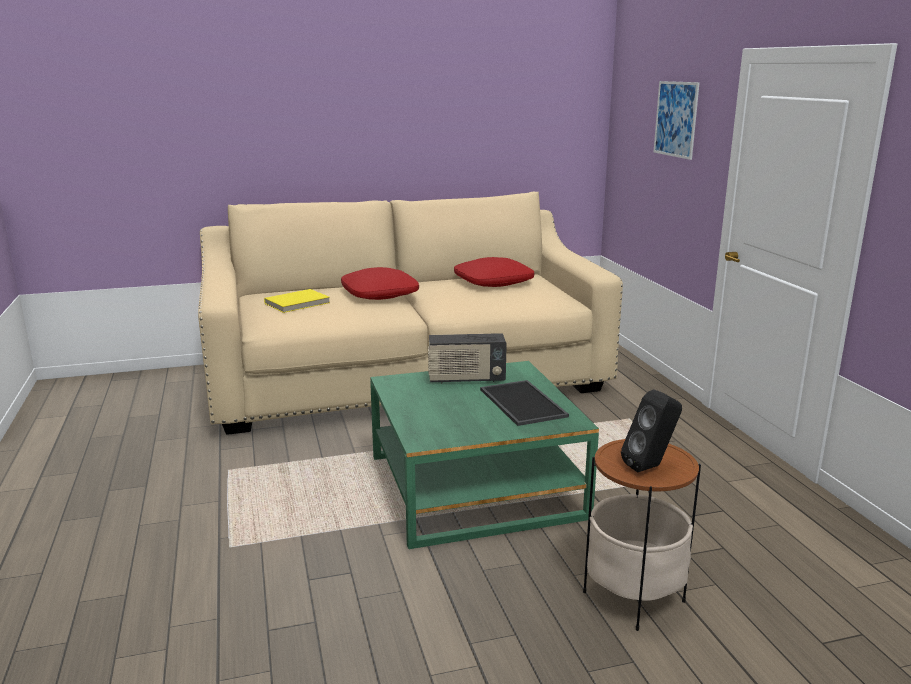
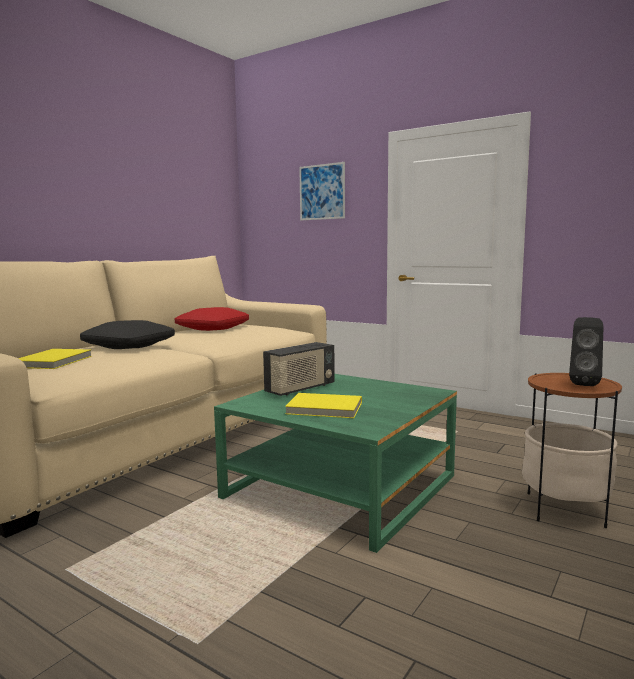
camera: 40 degrees left, 10 degrees down
(380, 294) = (129, 346): red pillow -> black pillow
(437, 408) = (324, 409): none -> yellow book
(520, 402) = (374, 391): tray -> none

